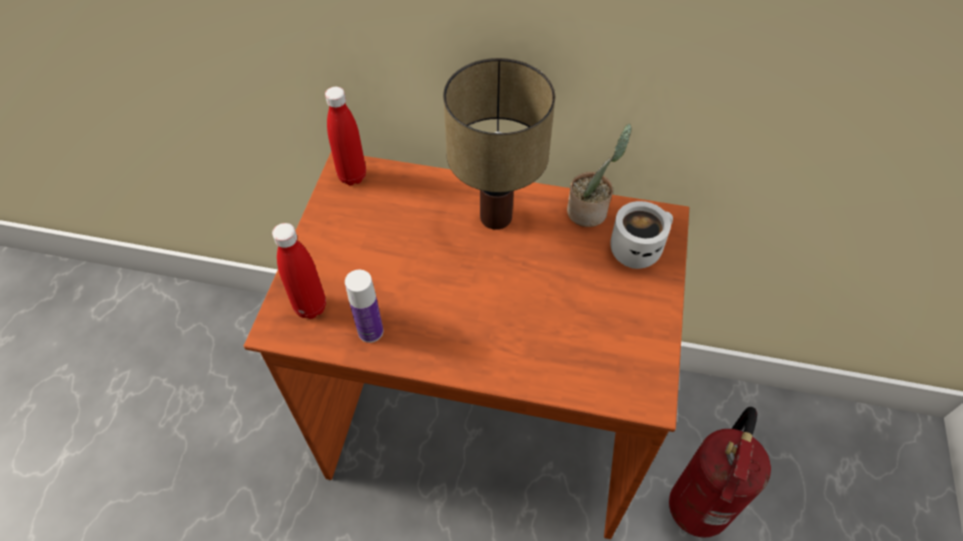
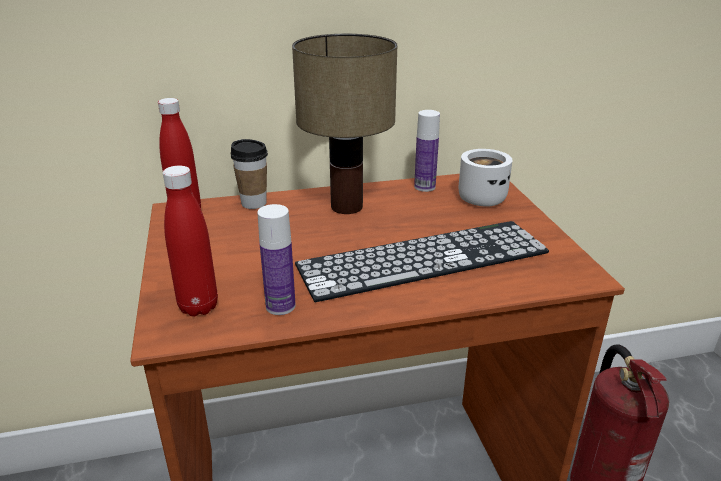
camera: 25 degrees left, 25 degrees down
(416, 181) = (254, 203): none -> cup
(519, 319) = (423, 259): none -> keyboard
(590, 211) = (424, 187): potted plant -> bottle

